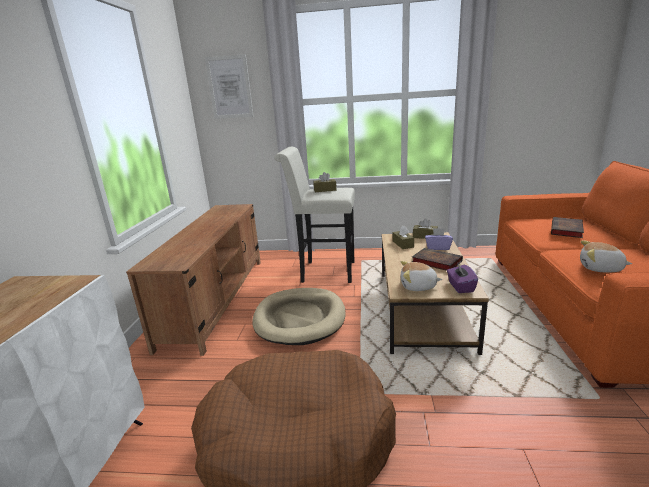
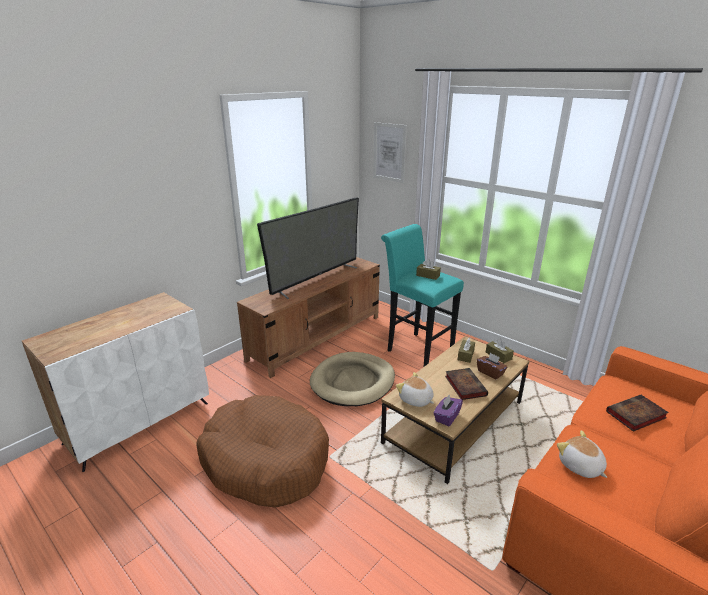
camera: 35 degrees right, 5 degrees up
(203, 228) = (316, 279): none -> television
(323, 272) = (416, 348): white stool -> turquoise stool
(438, 247) = (490, 373): purple tissue box -> brown tissue box

